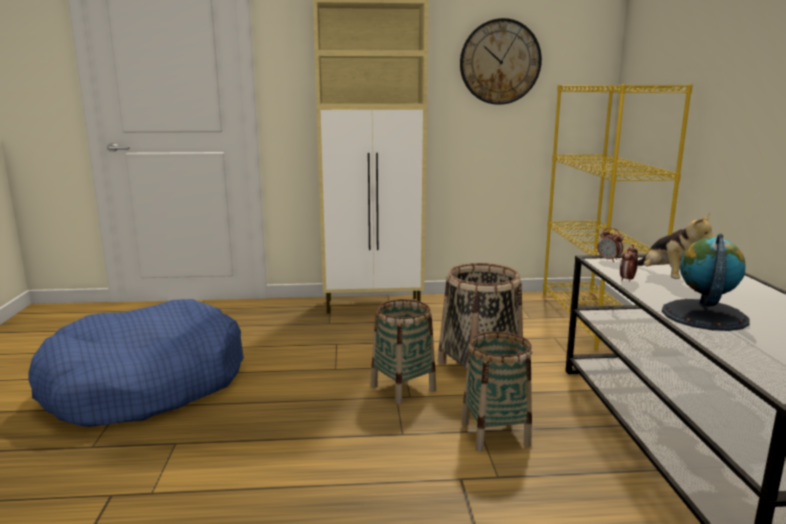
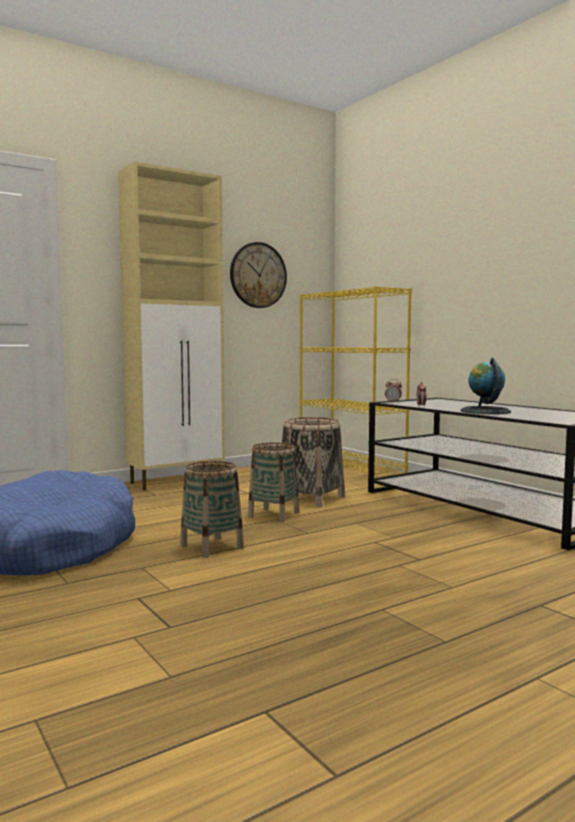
camera: 30 degrees left, 10 degrees down
(495, 433) = (366, 522): basket -> basket (212, 547)
(668, 279) = (440, 405): plush toy -> none

